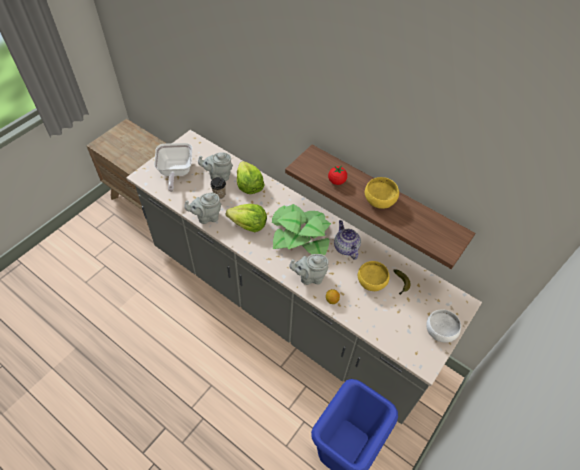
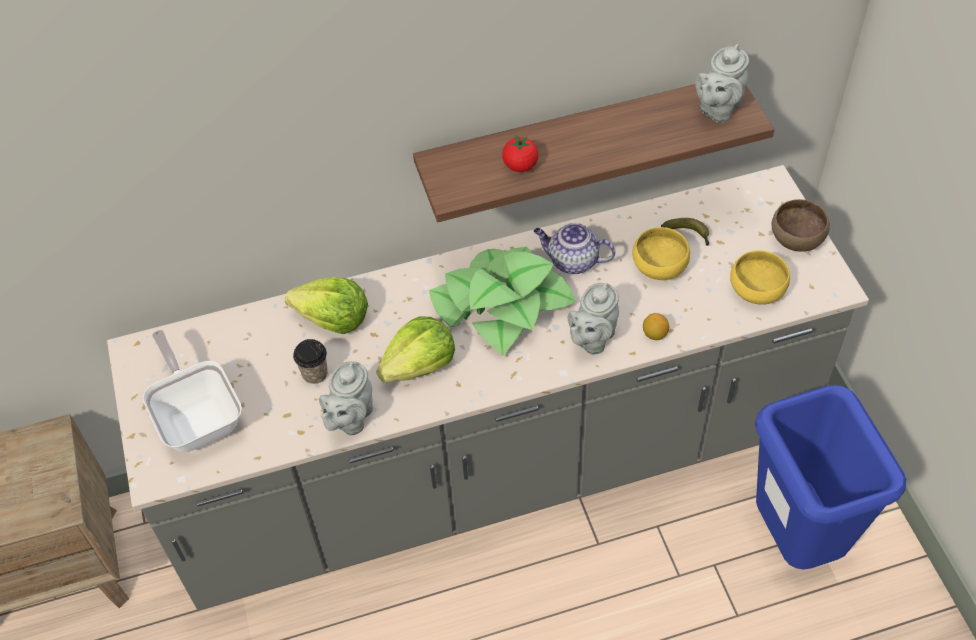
camera: 50 degrees left, 0 degrees up
(175, 172) = (198, 416): frying pan -> frying pan turned 150 degrees counterclockwise
(218, 175) = (269, 352): grey teapot -> grey teapot (717, 109)
(378, 200) = (599, 139): yellow bowl -> yellow bowl (755, 291)
(440, 330) = (795, 238): white bowl -> brown bowl

